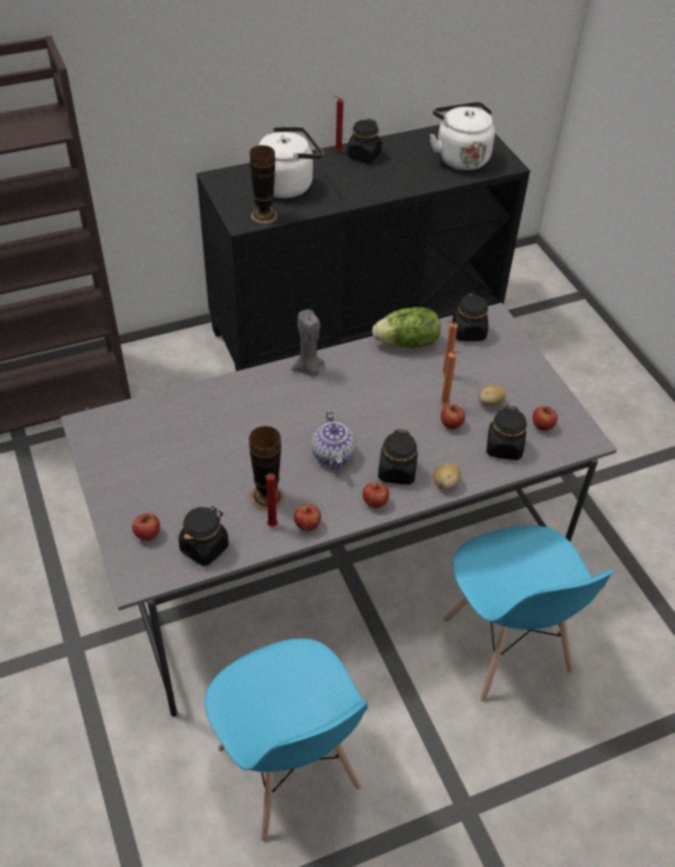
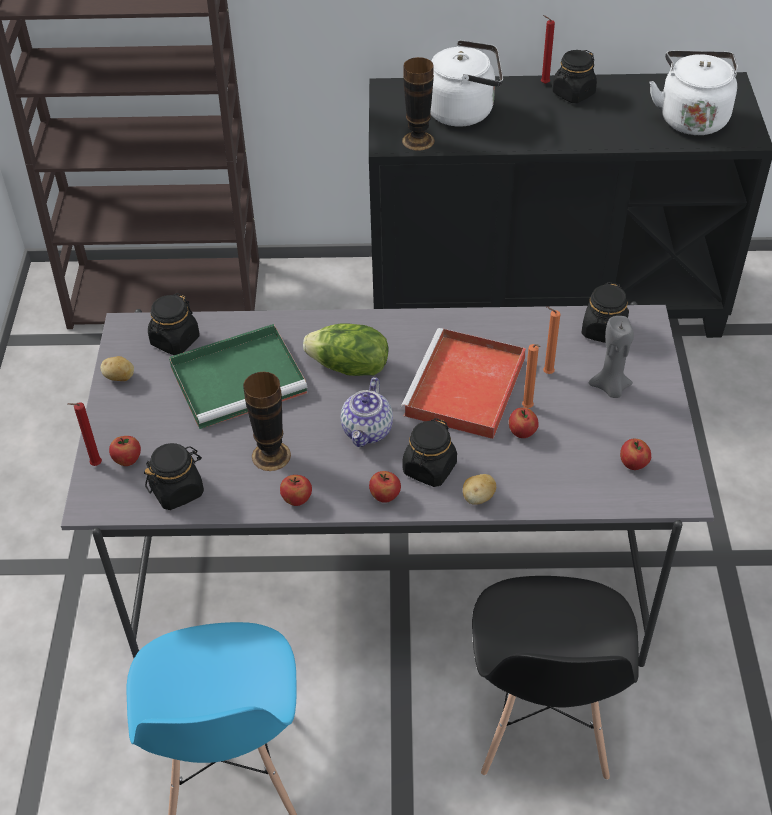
camera: 25 degrees right, 0 degrees up
(208, 441) = (241, 378): none -> green tray
(271, 526) = (258, 489): red candle -> red candle (94, 465)
(308, 369) = (392, 327): grey candle -> grey candle (610, 388)
(391, 403) = (465, 389): none -> red tray
(407, 343) = (522, 326): lettuce -> lettuce (349, 367)
(490, 403) = (583, 420): potato -> potato (120, 378)
(504, 447) = (572, 476): black jar -> black jar (175, 341)
(506, 647) = (542, 723): blue chair -> black chair

